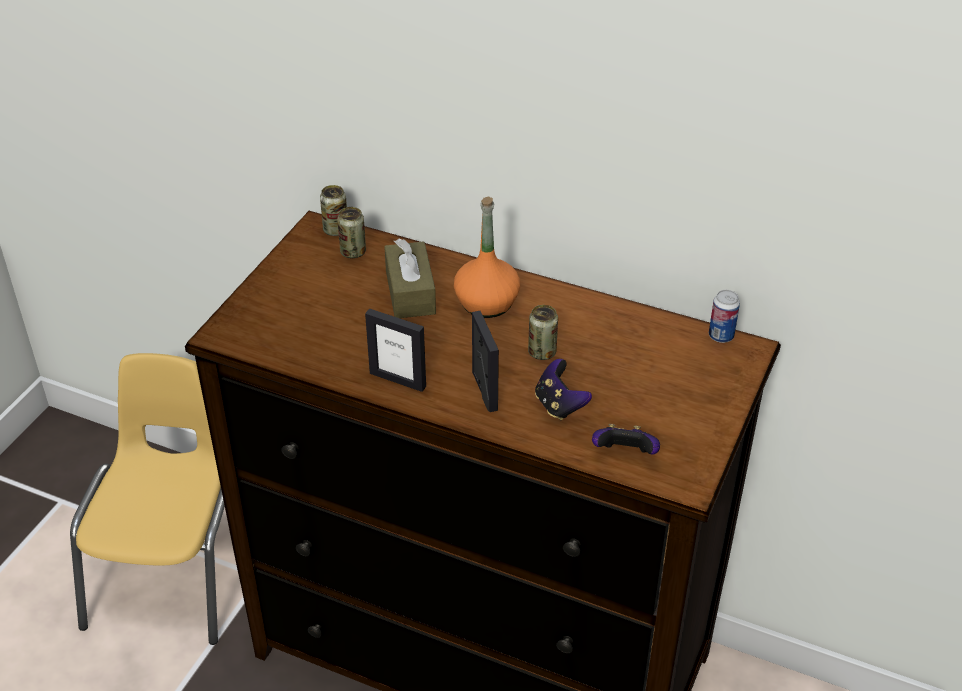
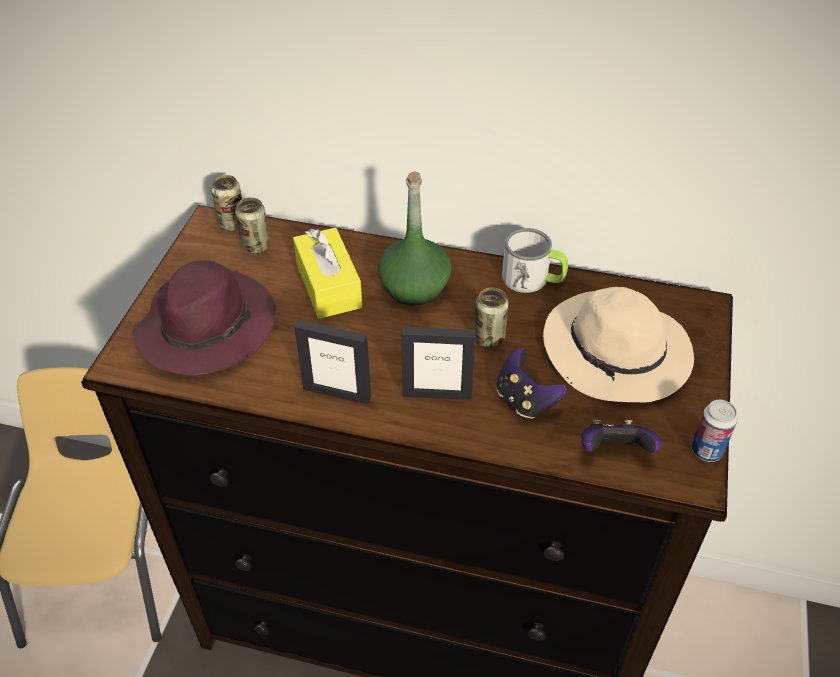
camera: 10 degrees left, 5 degrees up
(298, 313) = (207, 326): none -> purple hat
(410, 292) = (328, 285): brown tissue box -> yellow tissue box
(484, 391) = (437, 394): picture frame -> picture frame turned 120 degrees clockwise
(486, 303) = (414, 287): orange bottle -> green bottle
(596, 308) = (533, 279): none -> mug
(654, 379) = (617, 354): none -> beige hat
(721, 336) = (671, 295): can -> can (706, 450)

